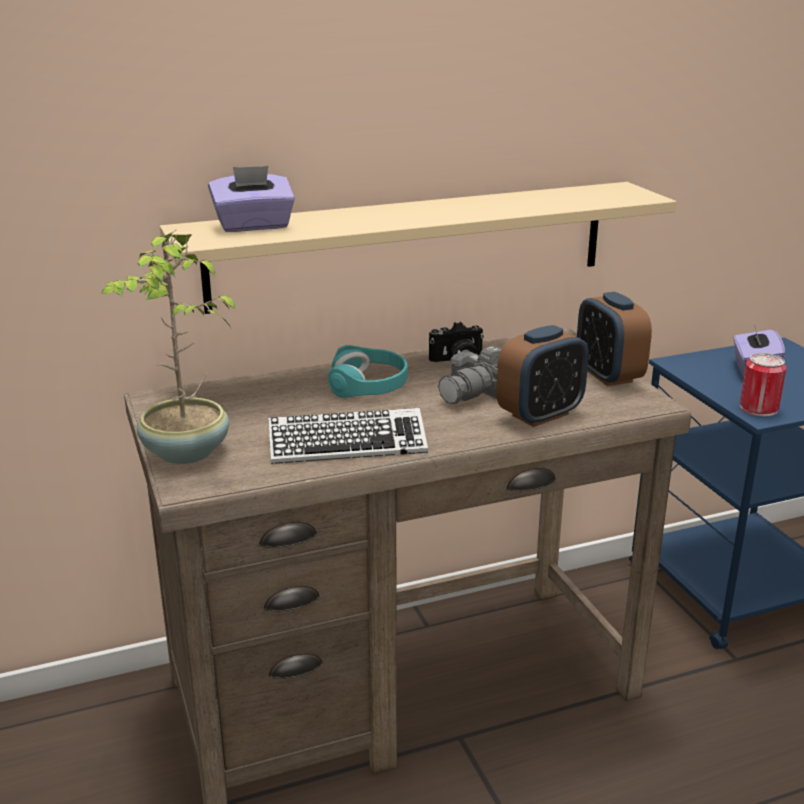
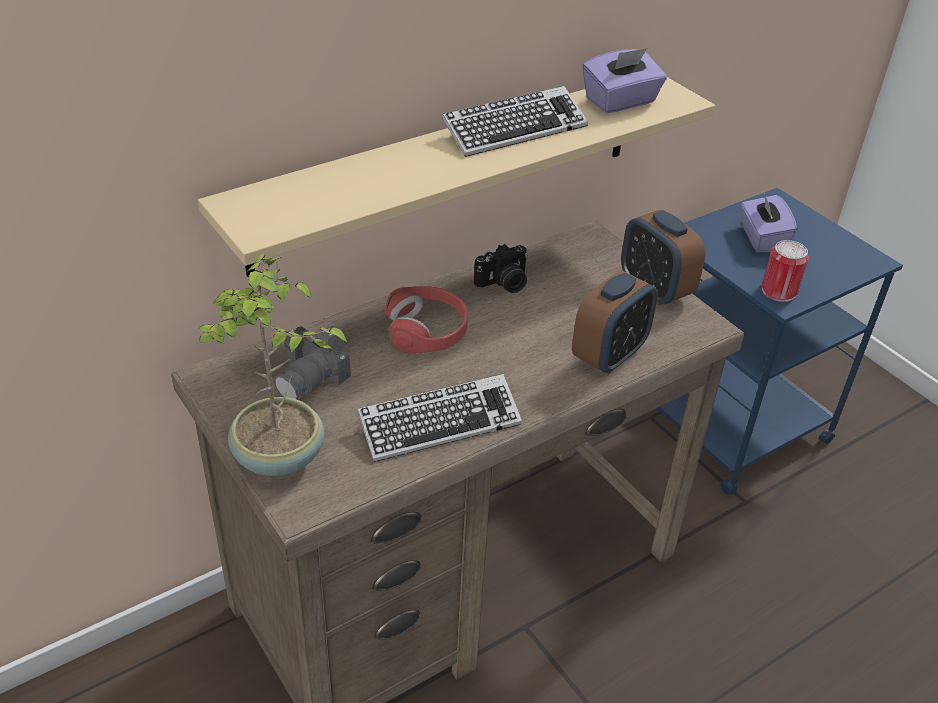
camera: 15 degrees left, 15 degrees up
(253, 226) = (305, 193): purple tissue box -> purple tissue box (621, 102)
(368, 384) = (427, 330): turquoise headphones -> red headphones
(468, 205) = (514, 130): none -> keyboard
(473, 393) = (535, 331): camera -> camera (313, 377)

